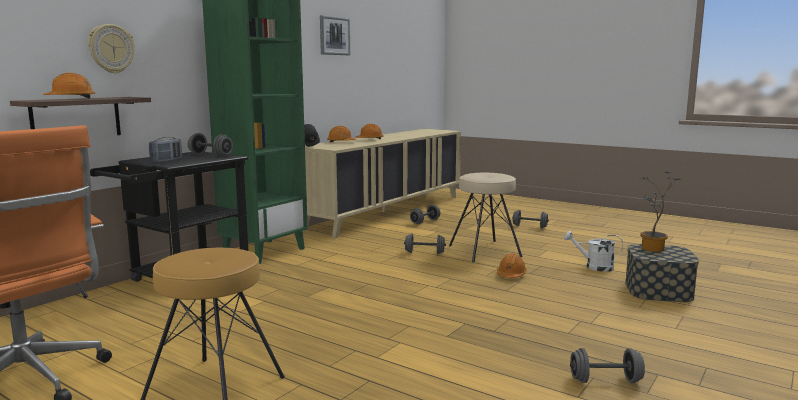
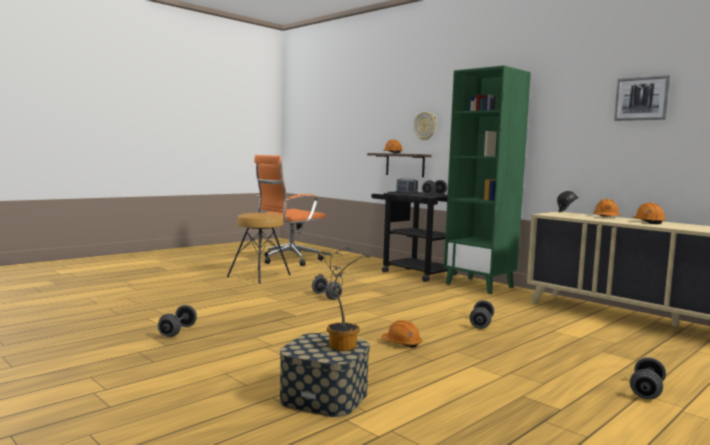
camera: 100 degrees right, 5 degrees down
(425, 222) = (629, 338): grey dumbbell -> grey dumbbell (326, 296)
(485, 251) = (493, 346): beige stool -> none
(594, 267) = (424, 385): white watering can -> none

